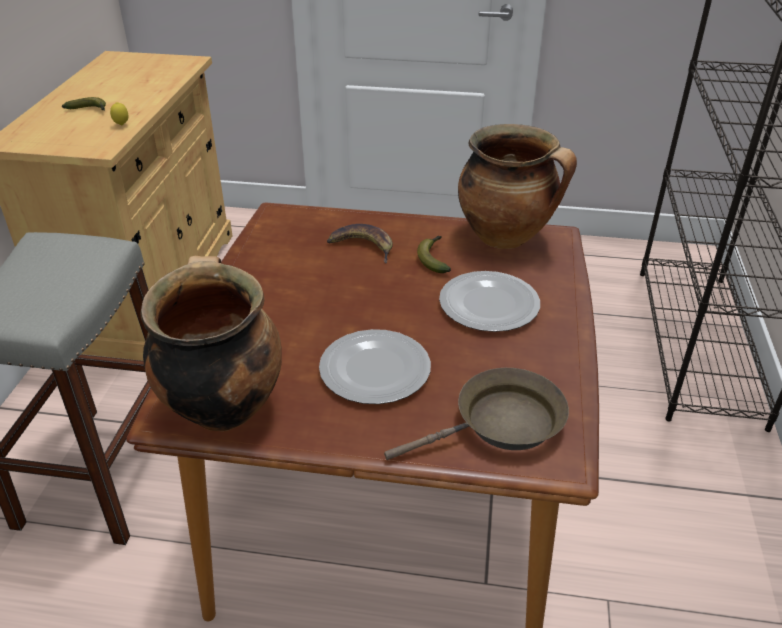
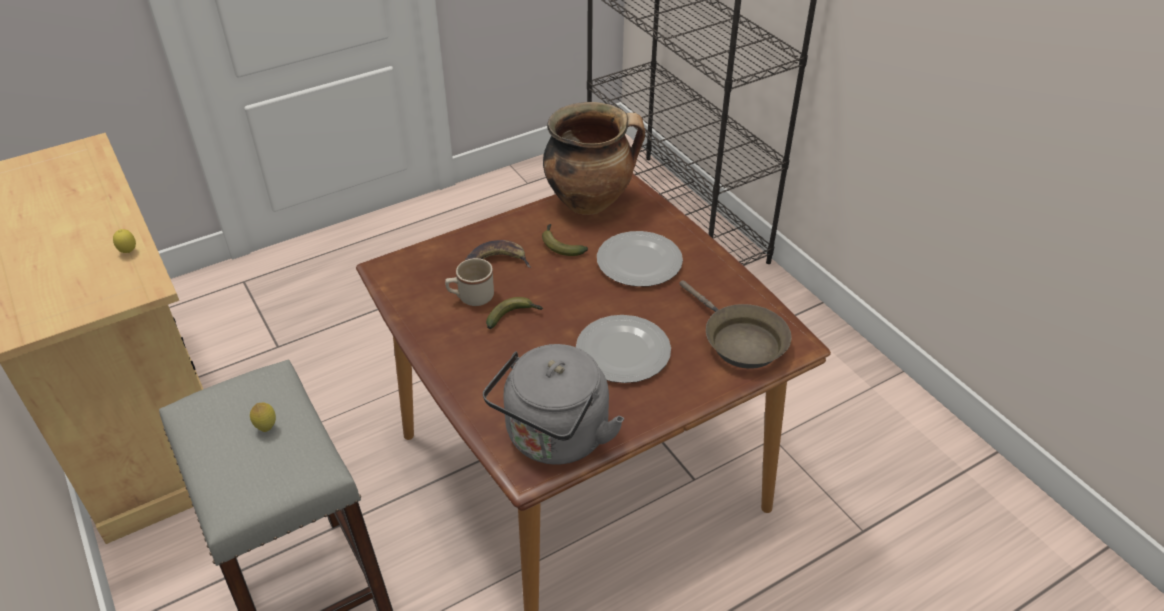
camera: 40 degrees left, 5 degrees up
(60, 277) = (266, 427): none -> lemon
(89, 110) = (62, 252): banana -> banana (514, 316)
(222, 405) = (554, 439): cooking pot -> grey kettle
(309, 262) = (471, 297): none -> beige mug
(501, 424) = (739, 341): brown frying pan -> brown frying pan turned 120 degrees clockwise

